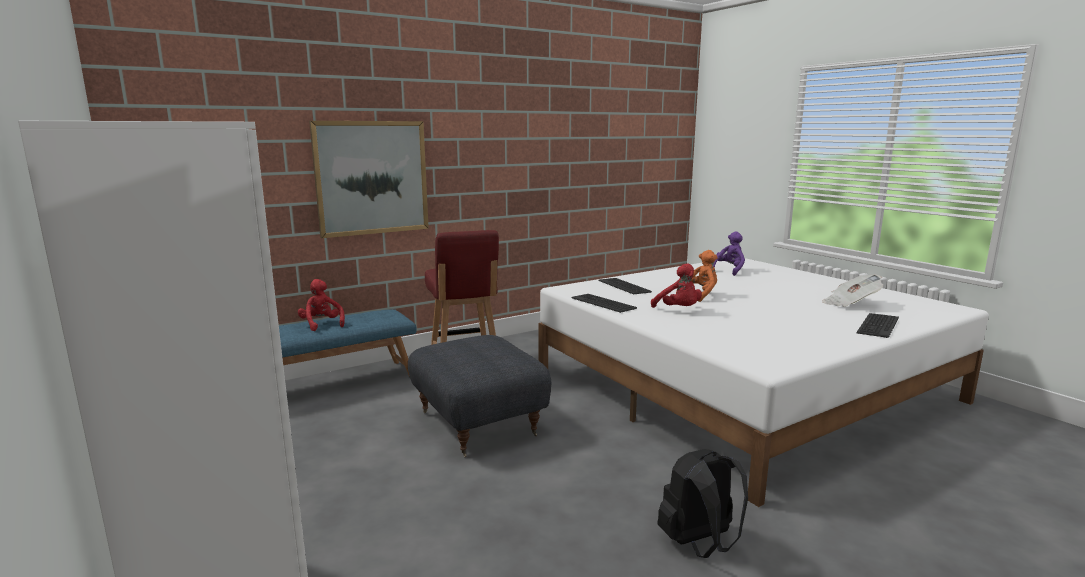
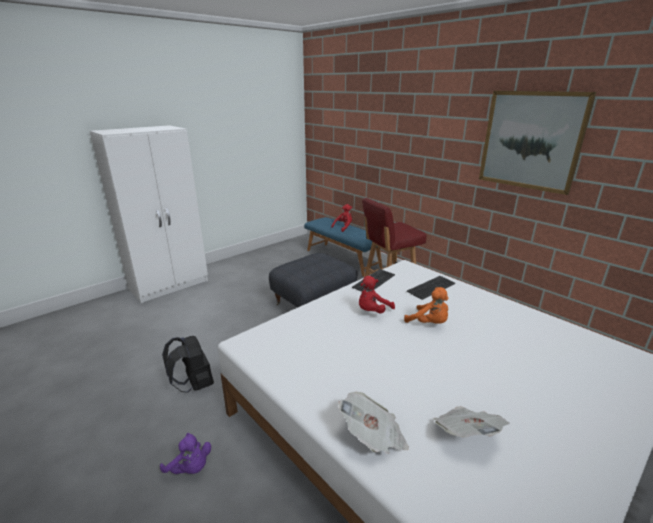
camera: 80 degrees right, 10 degrees up
(372, 178) = (389, 156): picture -> picture (531, 140)
(729, 270) = (565, 348): purple plush toy -> purple plush toy (190, 468)
(877, 325) = (373, 436): keyboard -> newspaper

